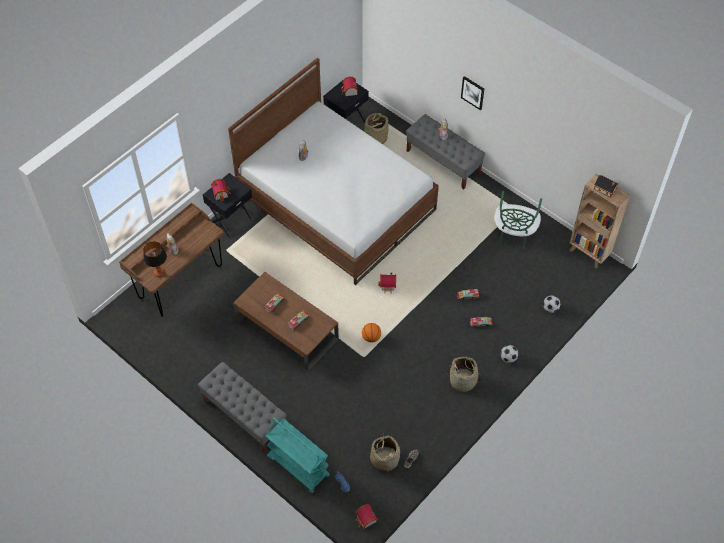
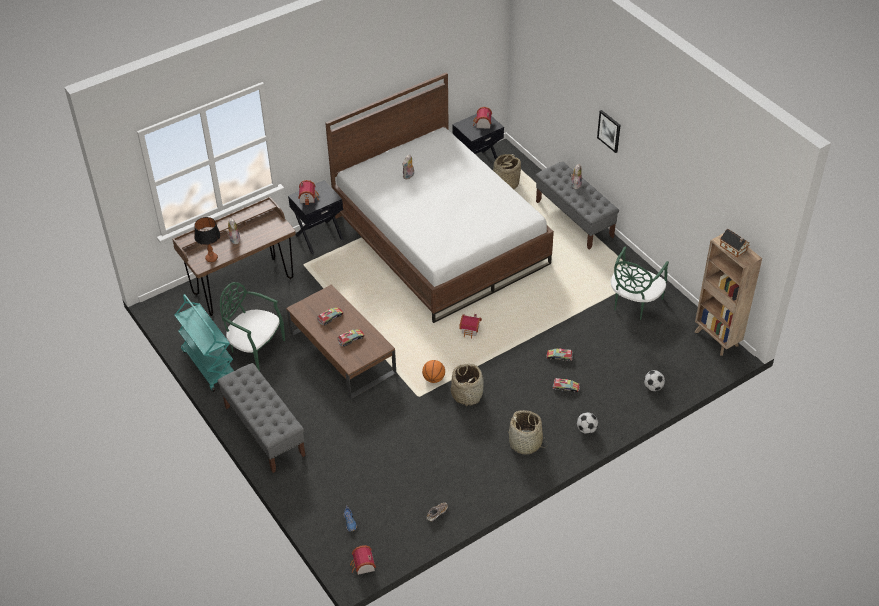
camera: 15 degrees right, 10 degrees down
(211, 340) = (255, 348): none -> green chair
(298, 467) = (305, 494): turquoise cart -> turquoise cart (209, 365)
(384, 459) = (406, 506): basket -> basket (467, 394)

